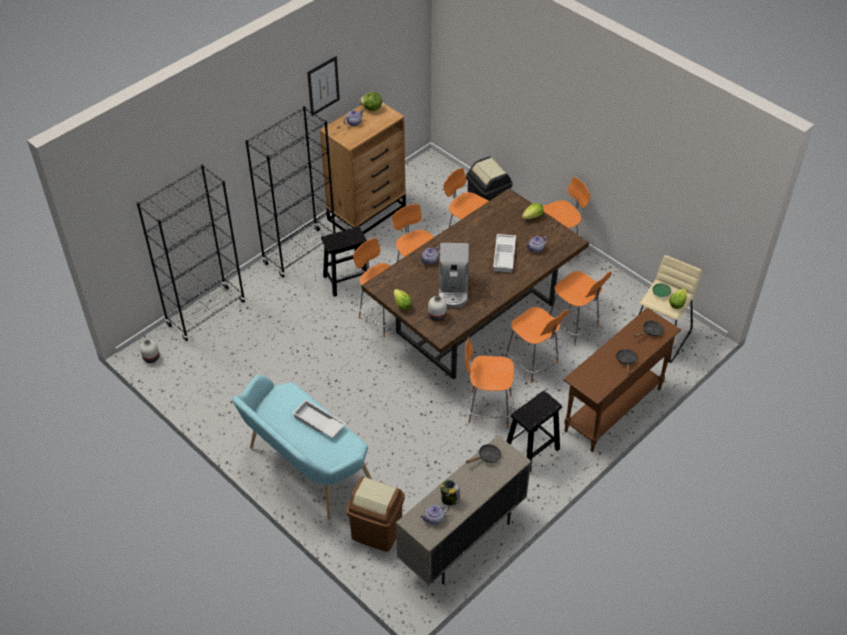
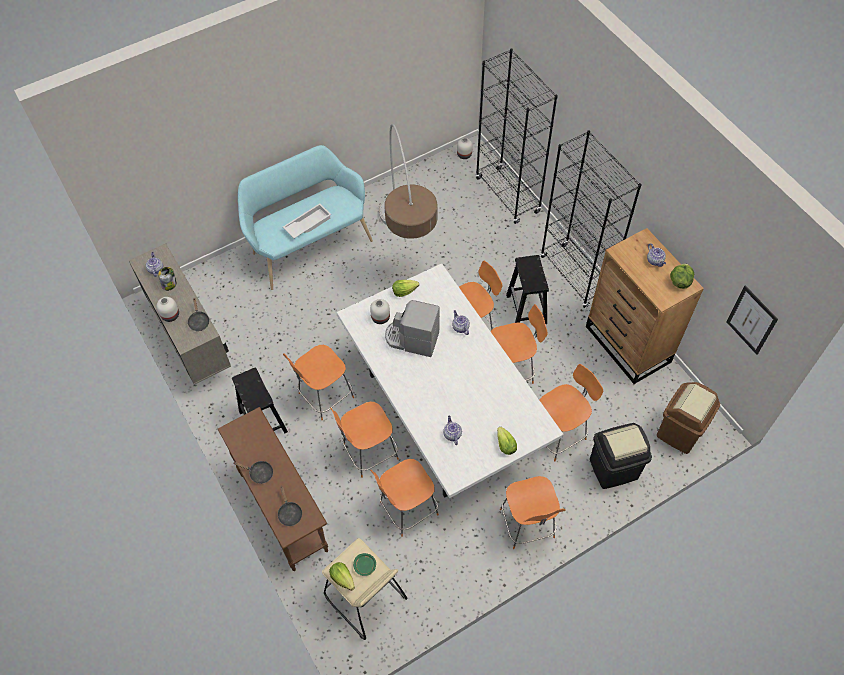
camera: 105 degrees right, 10 degrees up
(297, 381) = (406, 252): none -> floor lamp
(323, 86) = (671, 202): picture -> picture (751, 320)
(377, 531) = (228, 284): brown trash can -> brown trash can (680, 432)
(474, 319) = (444, 412): brown dining table -> white dining table
(488, 408) = (324, 396): orange chair -> orange chair turned 150 degrees counterclockwise
(488, 484) = (170, 315): none -> white vase
(505, 256) = (449, 400): white tray -> none

